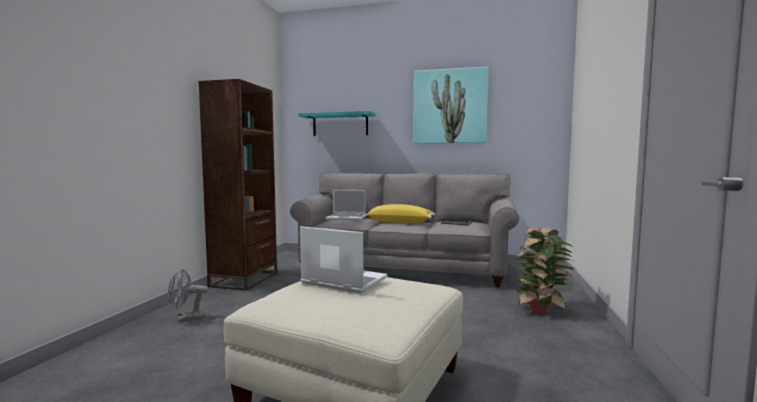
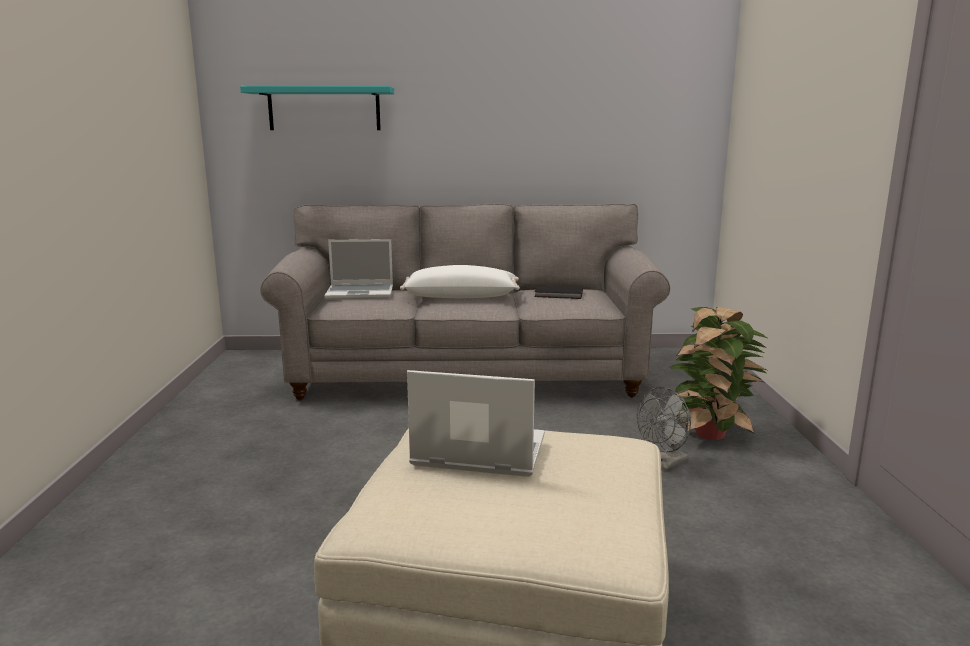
camera: 15 degrees left, 10 degrees up
(186, 318) = (124, 526): grey fan -> grey fan (665, 464)
(244, 279) = (186, 426): brown bookcase -> none
(400, 222) = (461, 296): yellow pillow -> white pillow
(450, 106) = (532, 80): picture -> none

